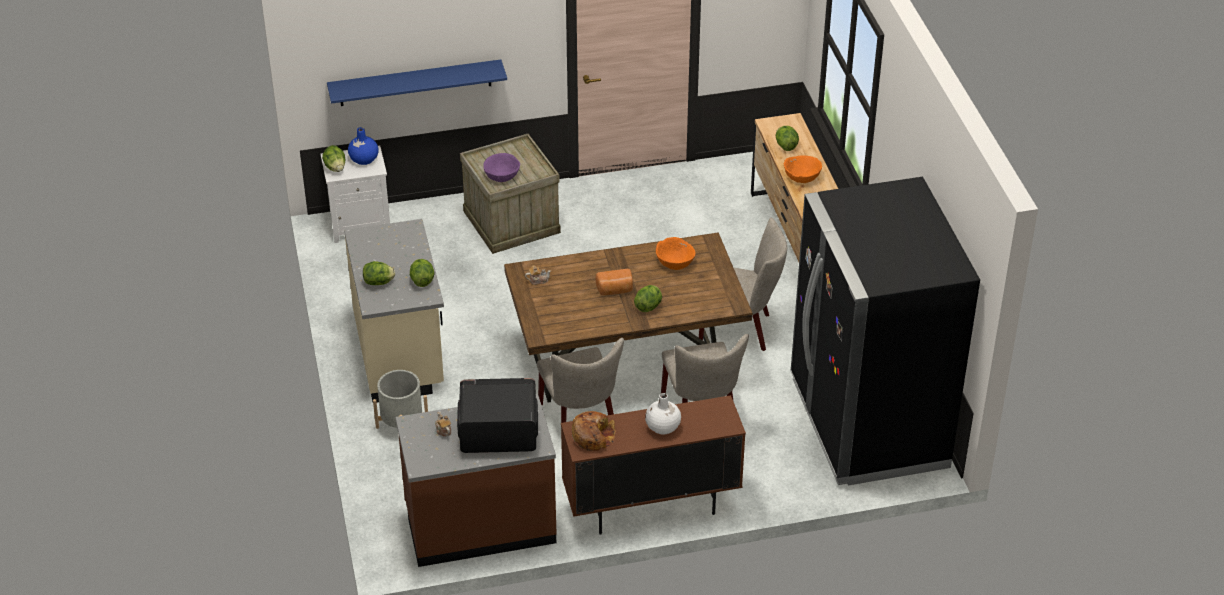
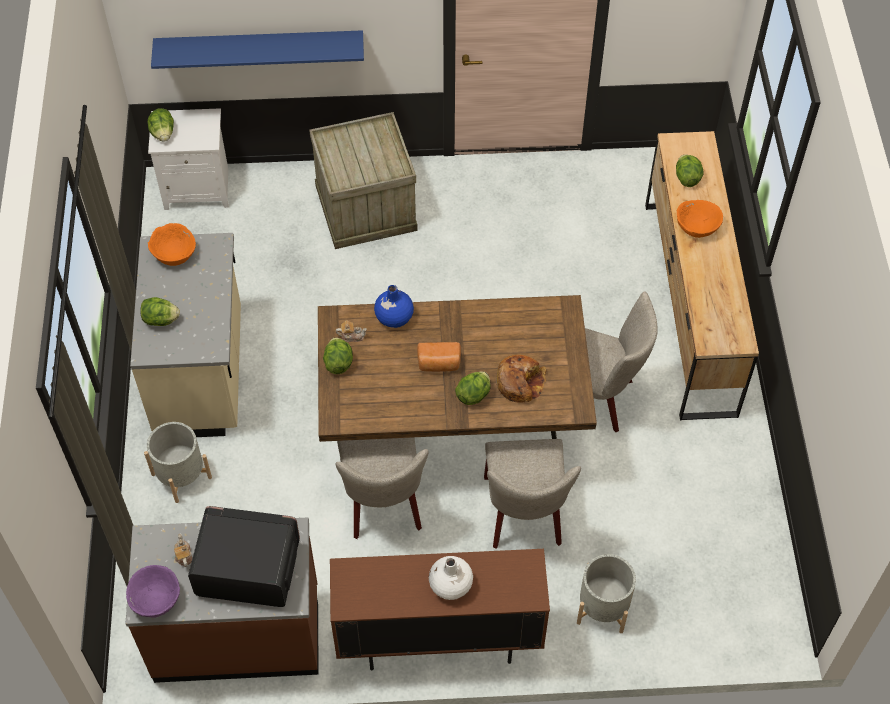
camera: 10 degrees right, 15 degrees up
(363, 159) = (197, 126): blue vase -> blue vase (394, 317)
(422, 280) = (211, 324): lettuce -> lettuce (338, 362)
(501, 176) = (349, 168): purple bowl -> purple bowl (155, 599)
(593, 436) = (364, 585): bread -> bread (520, 382)
(675, 262) = (519, 333): orange bowl -> orange bowl (175, 253)
(781, 468) = (603, 607): none -> grey planter
(867, 423) = (717, 558): black fridge -> none

